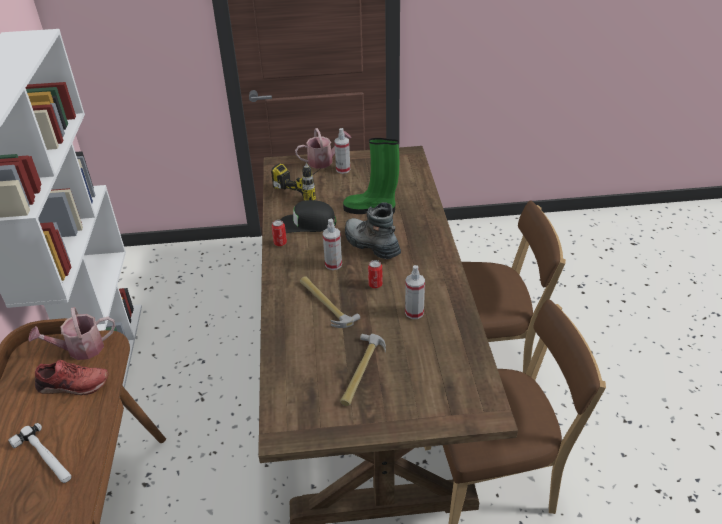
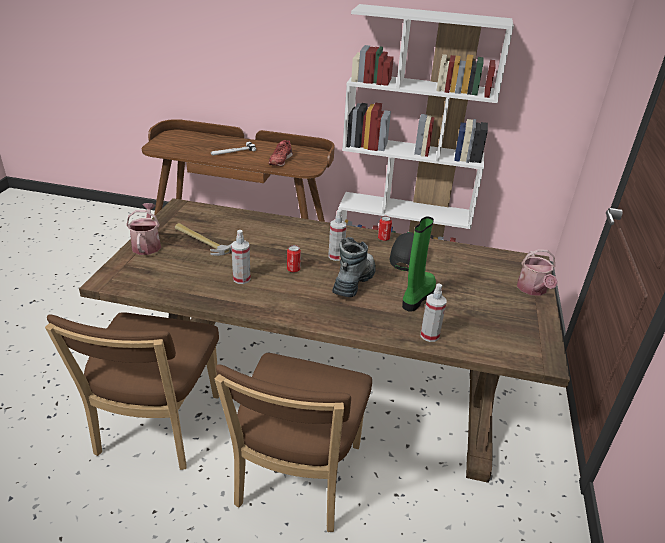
camera: 105 degrees right, 5 degrees down
(80, 349) = (309, 163): watering can -> watering can (147, 244)
(306, 187) = (477, 268): power drill -> none
(326, 303) = (287, 243): hammer -> none
(343, 169) = (510, 298): spray bottle -> spray bottle (429, 335)
(371, 245) = (353, 281): boot -> boot turned 45 degrees counterclockwise

